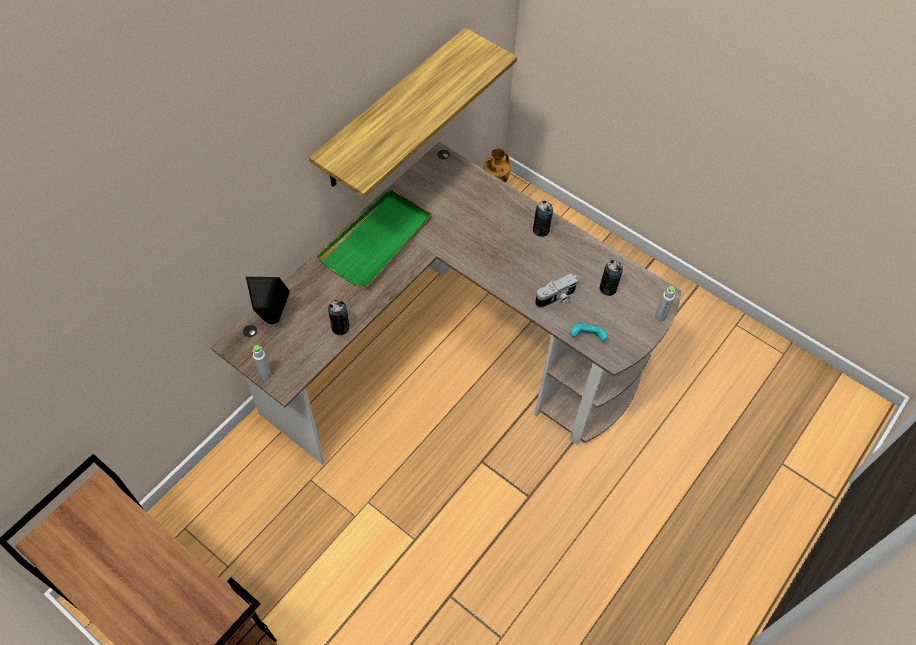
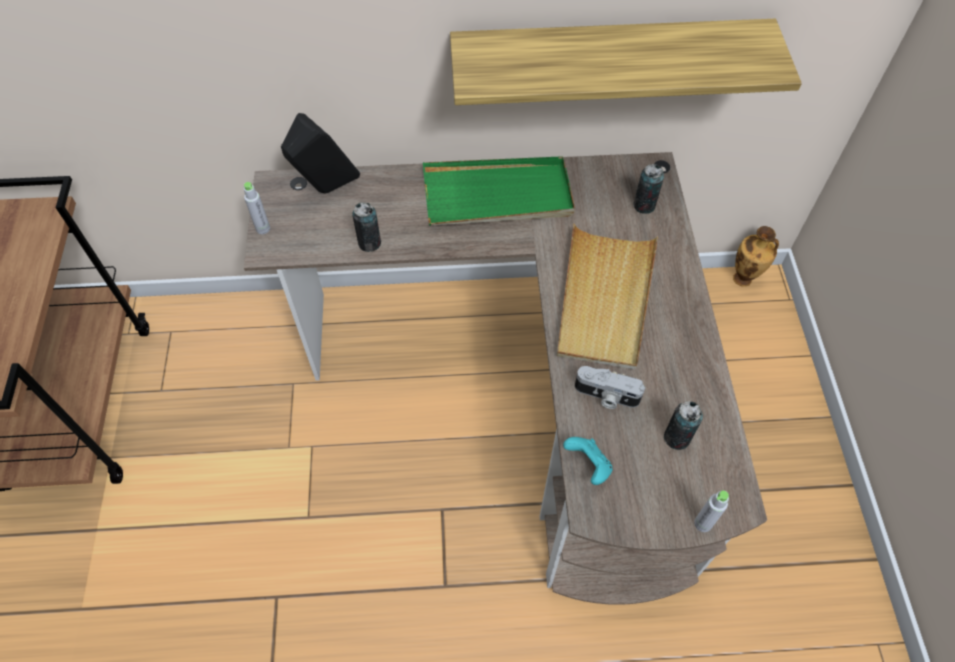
camera: 50 degrees right, 0 degrees up
(499, 250) = (604, 299): none -> beige tray
(541, 230) = (674, 316): can -> can (644, 205)

